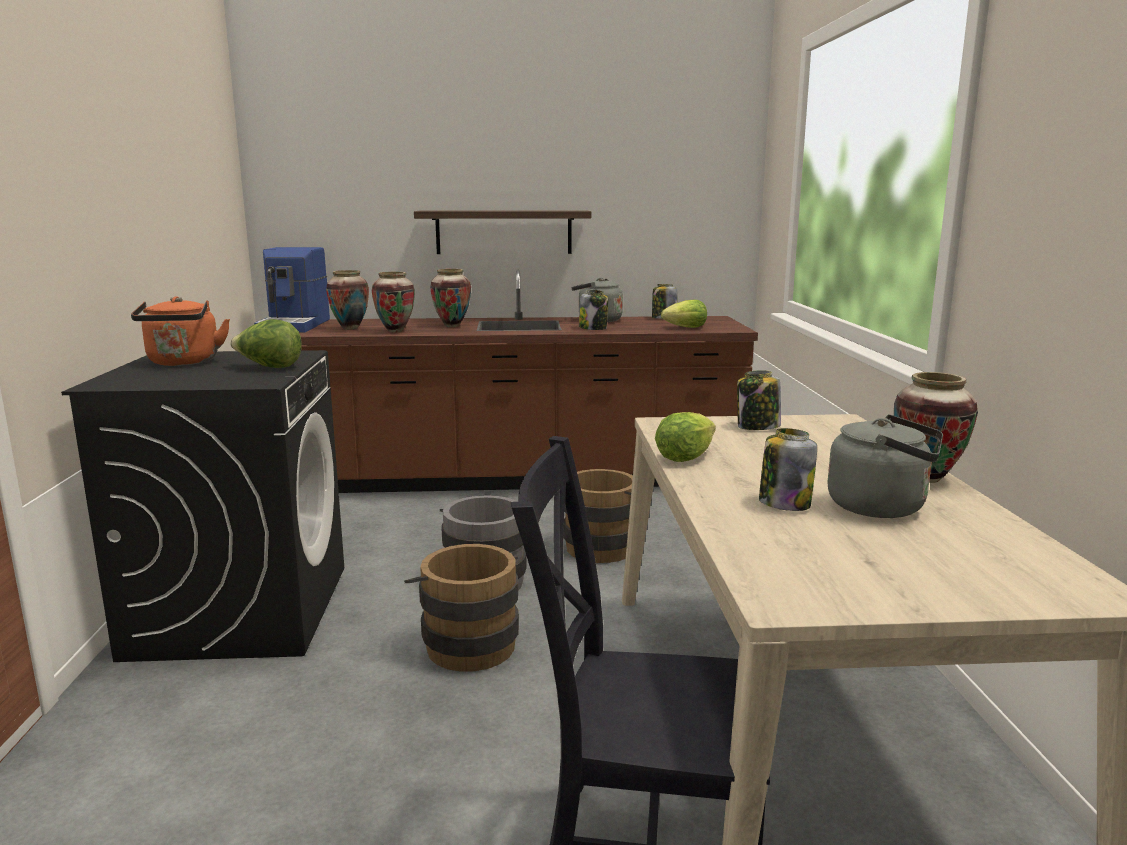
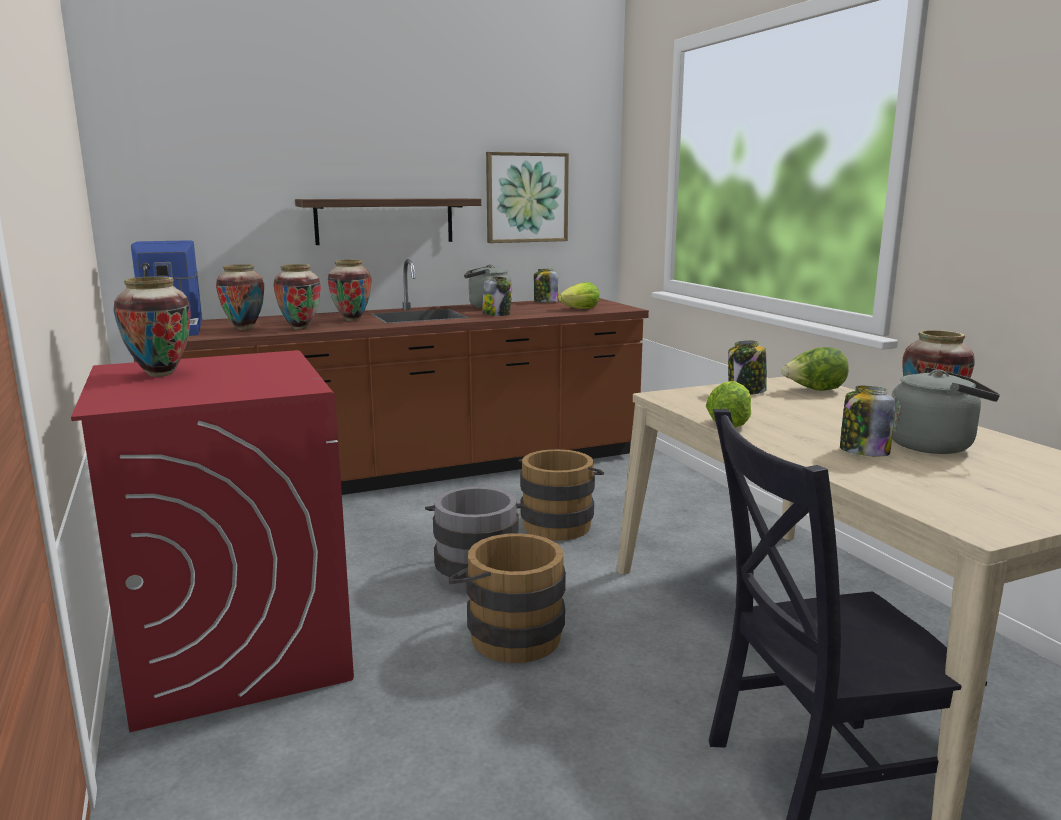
camera: 20 degrees left, 0 degrees up
(183, 363) = (160, 374): orange kettle -> vase
(240, 610) = (237, 647): black washing machine -> red washing machine
(269, 367) = (275, 371): lettuce -> lettuce (814, 390)
(653, 210) = (526, 197): none -> picture

